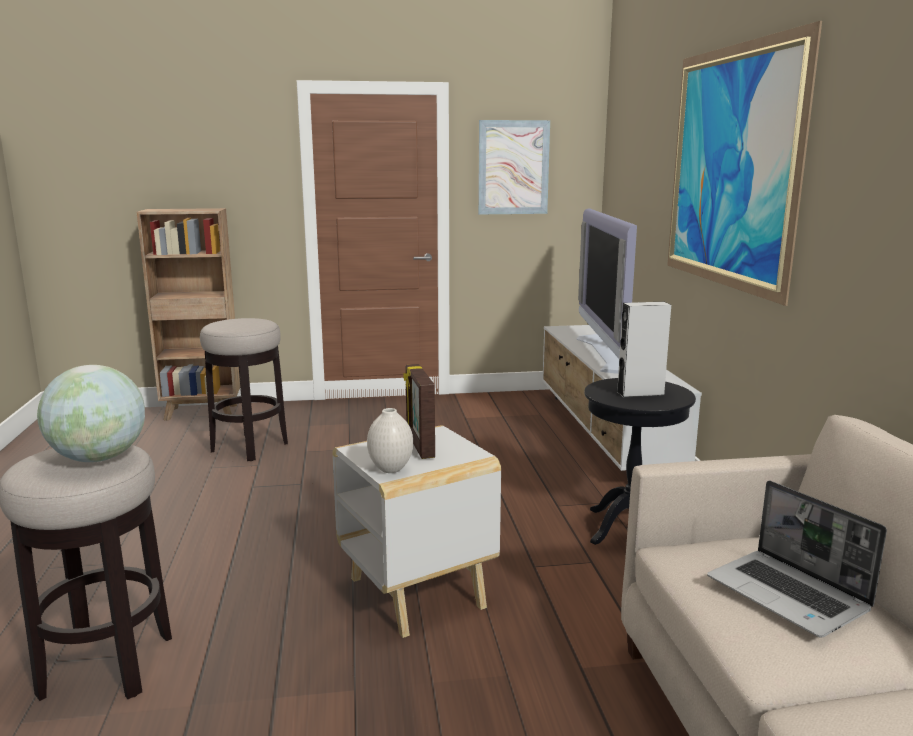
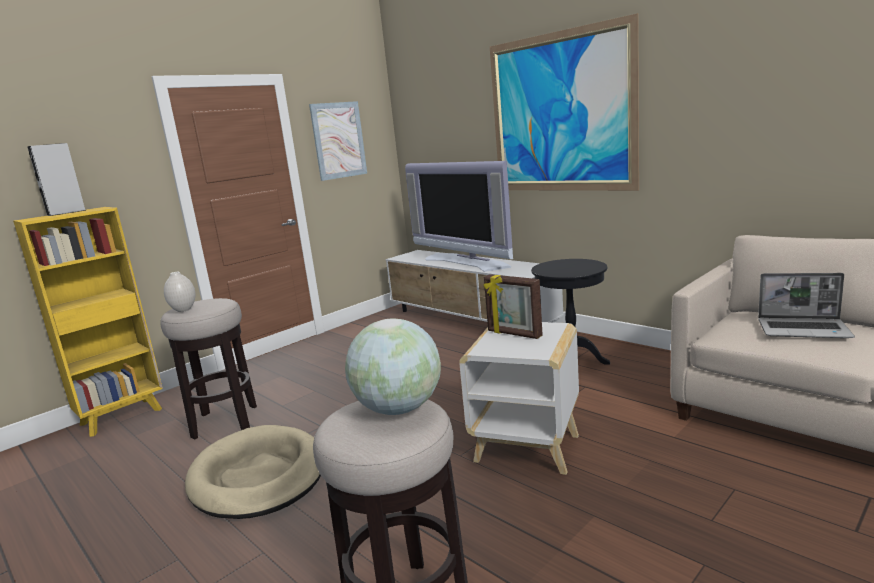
camera: 35 degrees left, 0 degrees up
(198, 503) = (258, 476): none -> beige dog bed
(203, 412) = (123, 416): brown bookcase -> yellow bookcase
(391, 469) = (534, 351): white vase -> white vase (184, 310)
(640, 393) = (571, 267): grey speaker -> grey speaker (66, 213)

